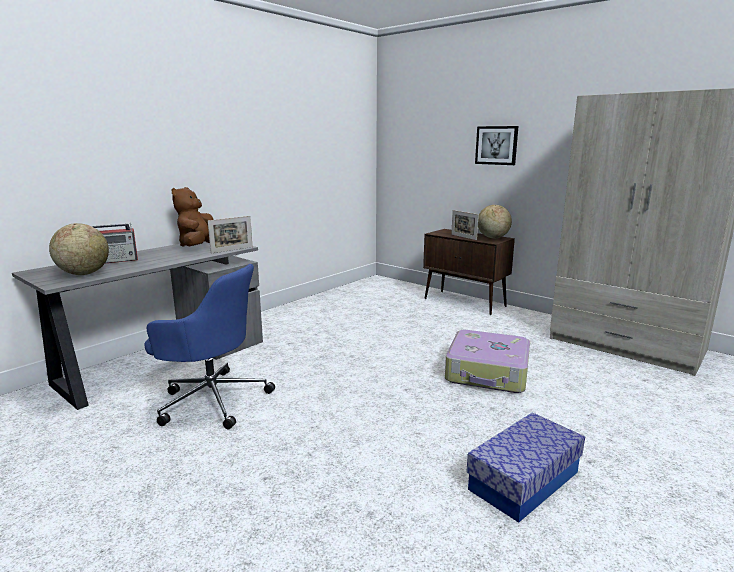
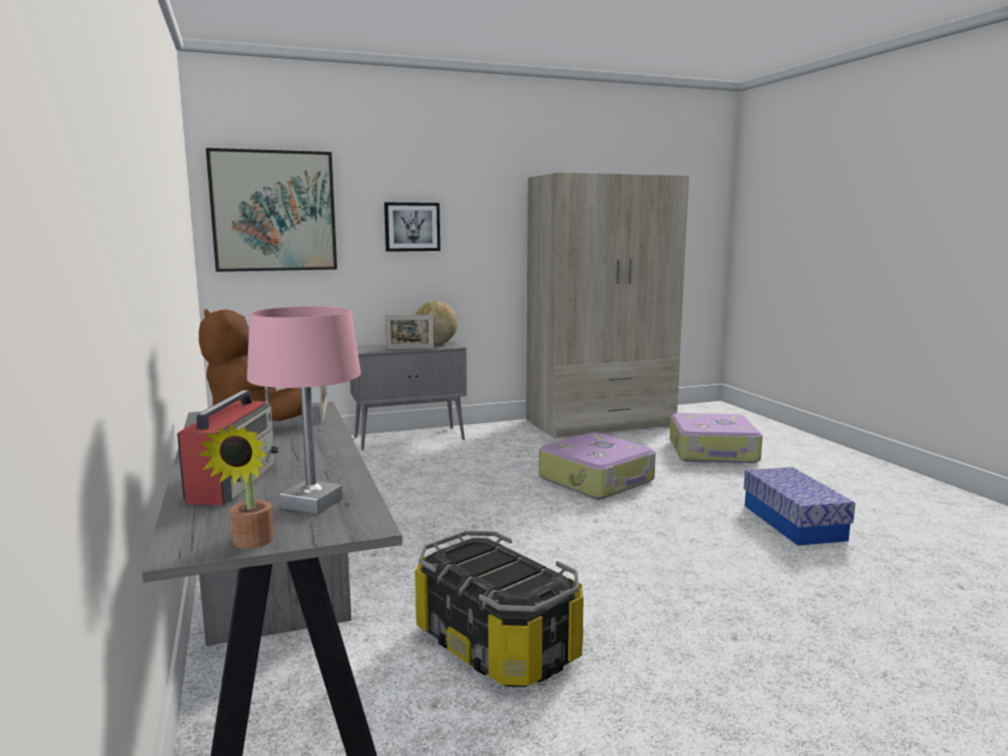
camera: 60 degrees left, 5 degrees down
(36, 276) = (250, 544): none -> potted plant
(83, 274) = (311, 503): globe -> pink table lamp
(212, 399) = (497, 644): blue office chair -> storage box
(413, 134) = (274, 211): none -> picture
(465, 302) = (410, 438): brown cabinet -> grey cabinet
(655, 408) = (713, 451): none -> suitcase

